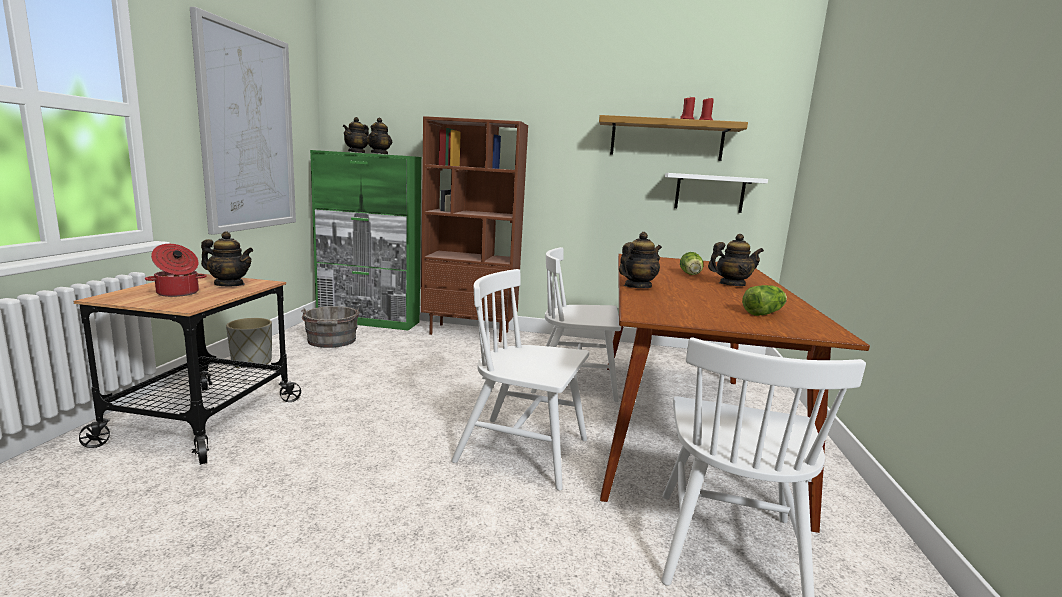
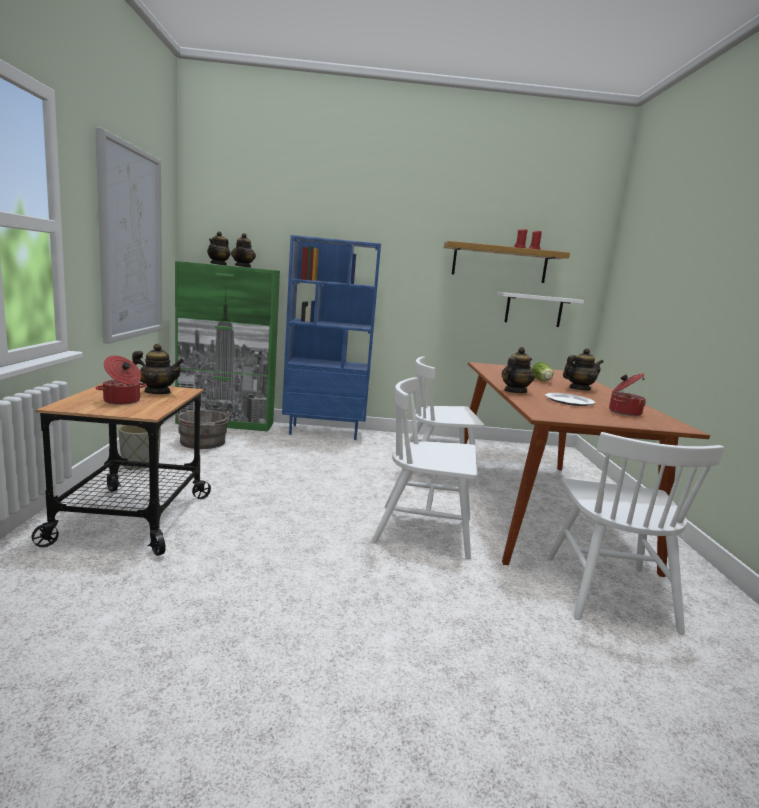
camera: 10 degrees left, 0 degrees up
(470, 332) = (324, 432): brown bookcase -> blue bookcase
(699, 299) = (568, 401): none -> plate
(765, 313) = (623, 412): lettuce -> cooking pot

